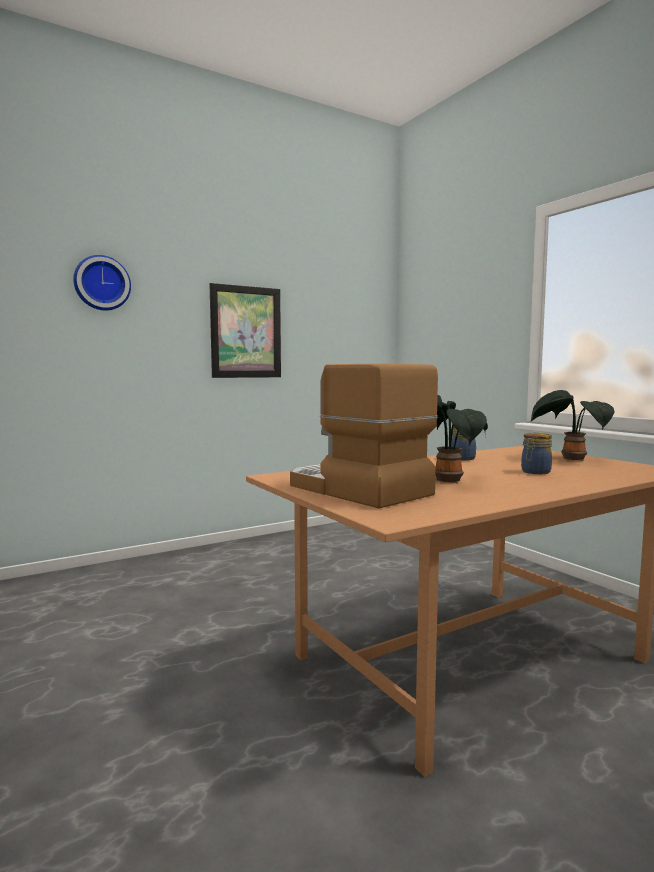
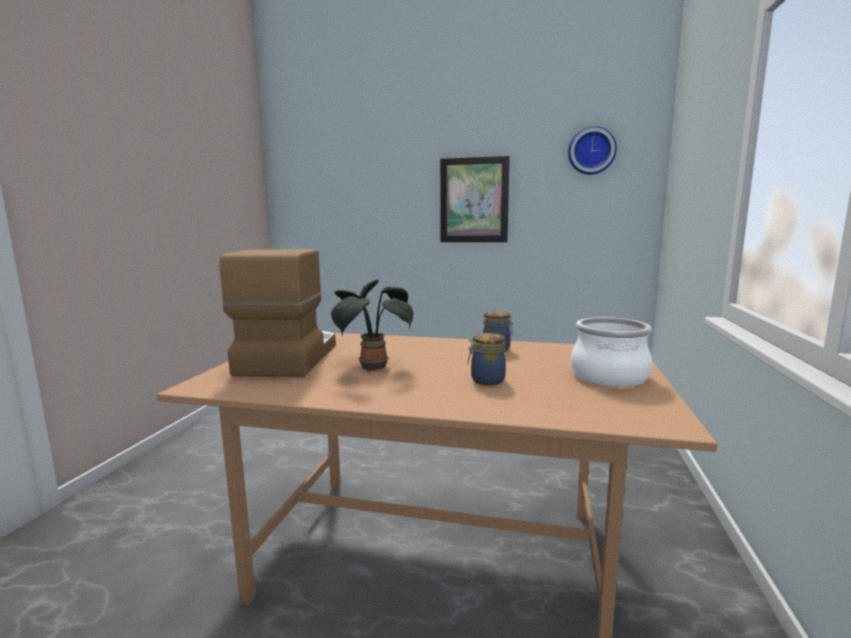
camera: 45 degrees right, 5 degrees up
(102, 283) = (357, 169): wall clock -> wall clock (591, 151)
(570, 459) = (610, 377): potted plant -> cooking pot

